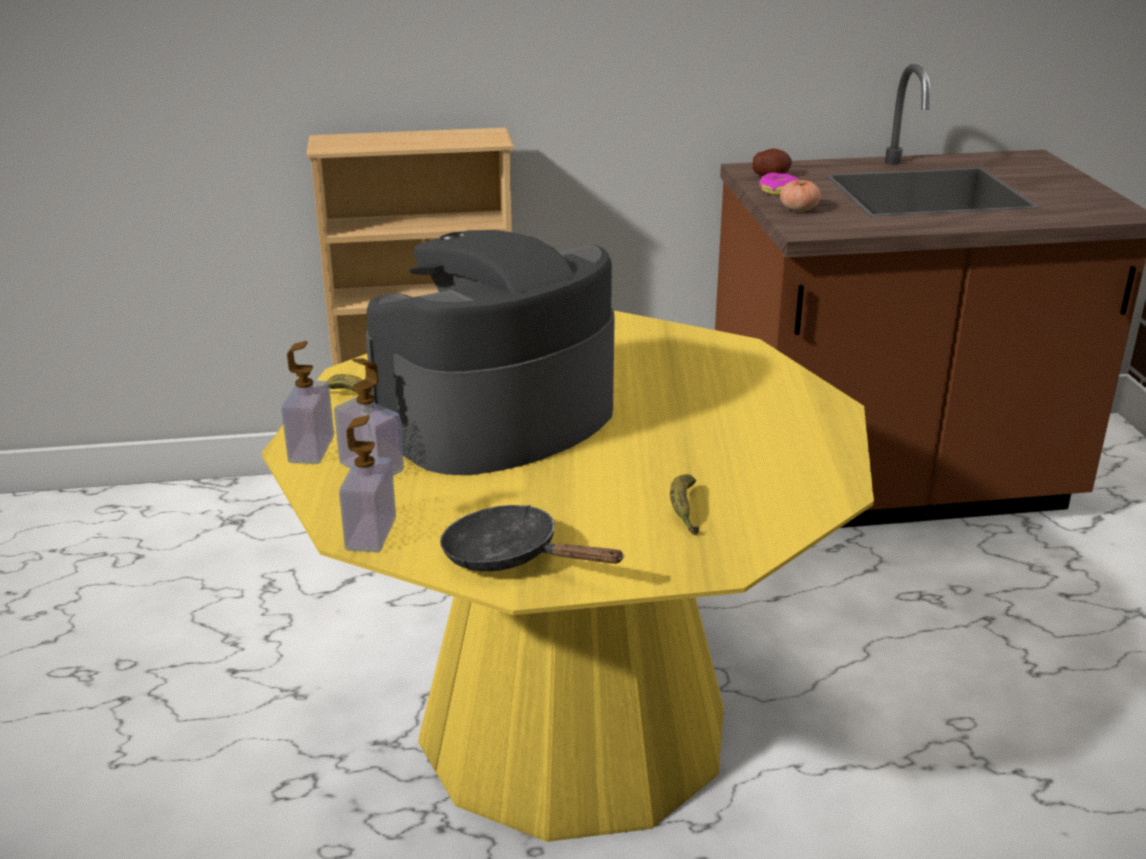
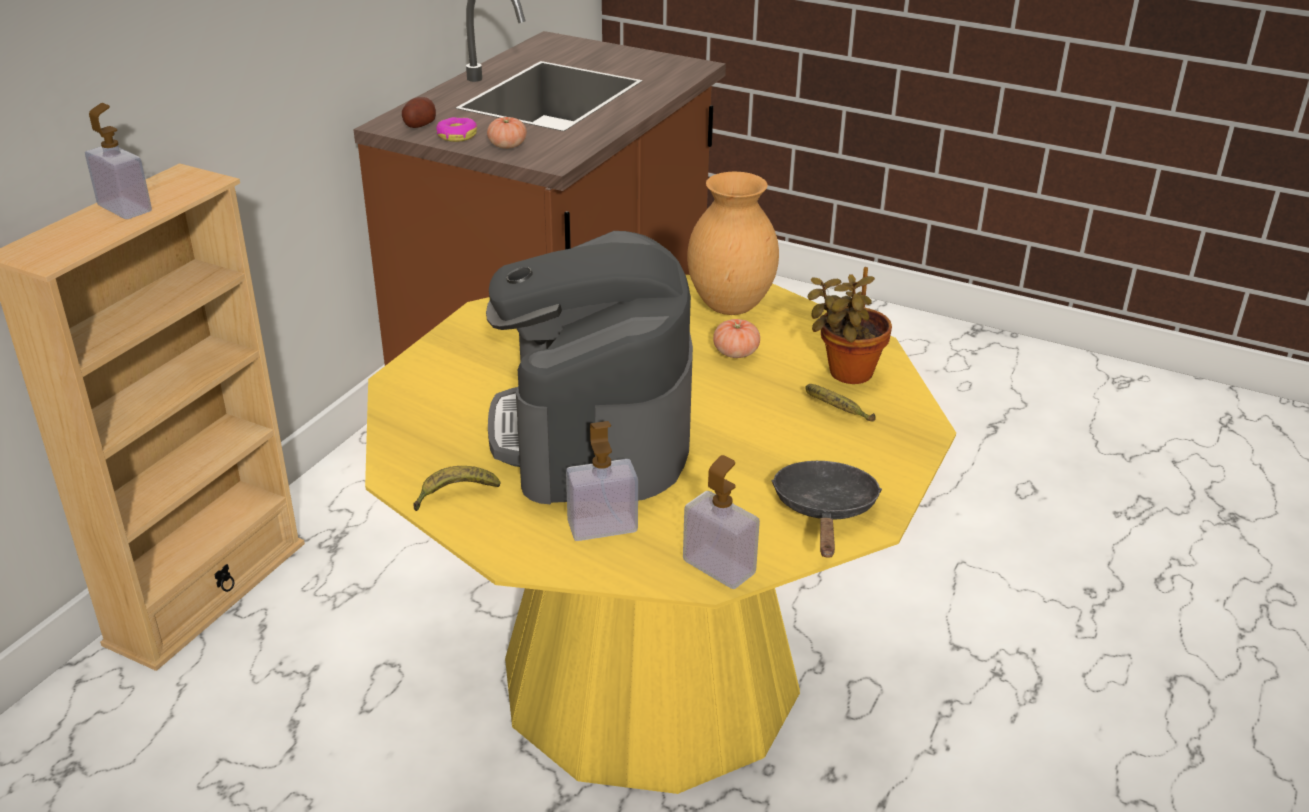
camera: 55 degrees left, 5 degrees up
(311, 449) = (527, 548): soap dispenser -> soap dispenser (124, 208)
(511, 557) = (825, 511): black frying pan -> black frying pan turned 120 degrees clockwise
(709, 433) = (736, 353): none -> tomato
(759, 495) = (846, 374): none -> potted plant
(785, 406) = (732, 307): none -> brown vase

